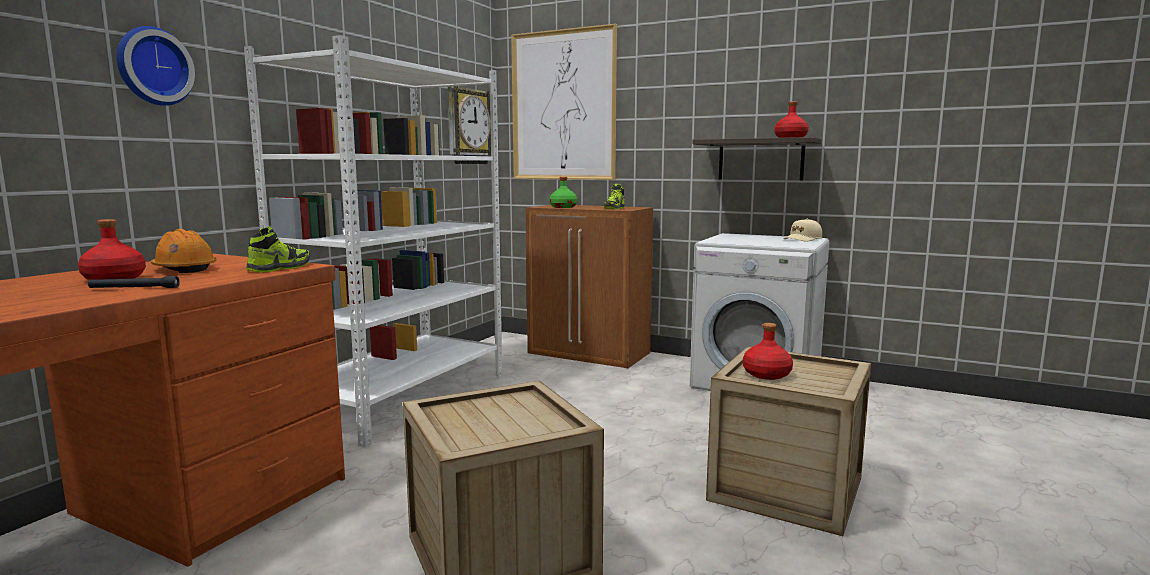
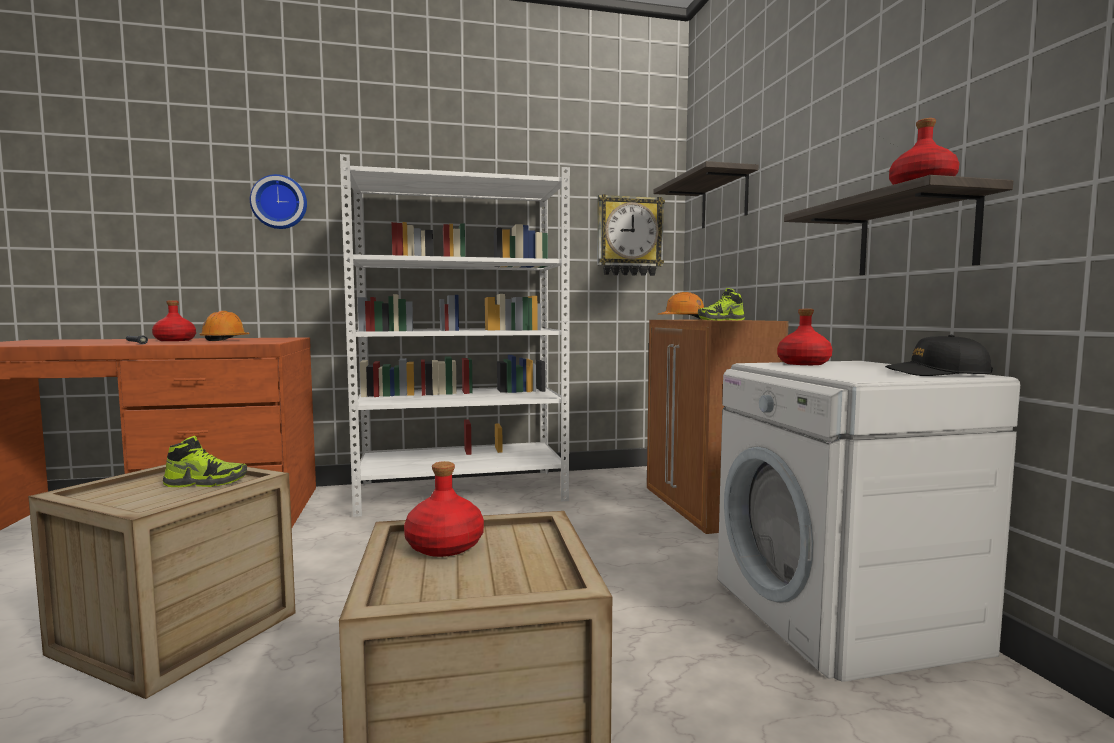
camera: 50 degrees right, 5 degrees down
(280, 268) = (247, 342): shoe -> shoe (206, 483)
(563, 106) = (724, 200): picture -> shelf
(563, 207) = (682, 319): green bottle -> orange hard hat
(725, 238) = (803, 363): none -> red bottle
(802, 239) = (937, 374): beige cap -> black cap

